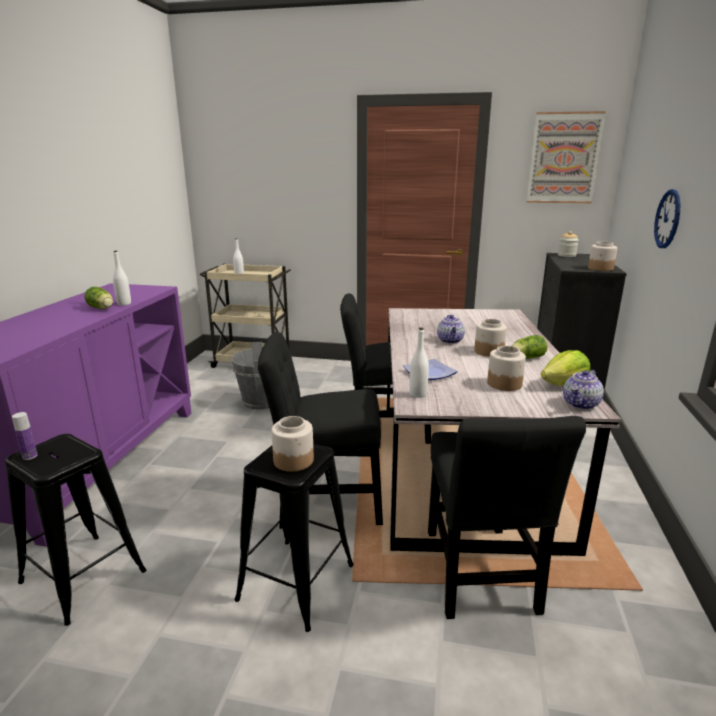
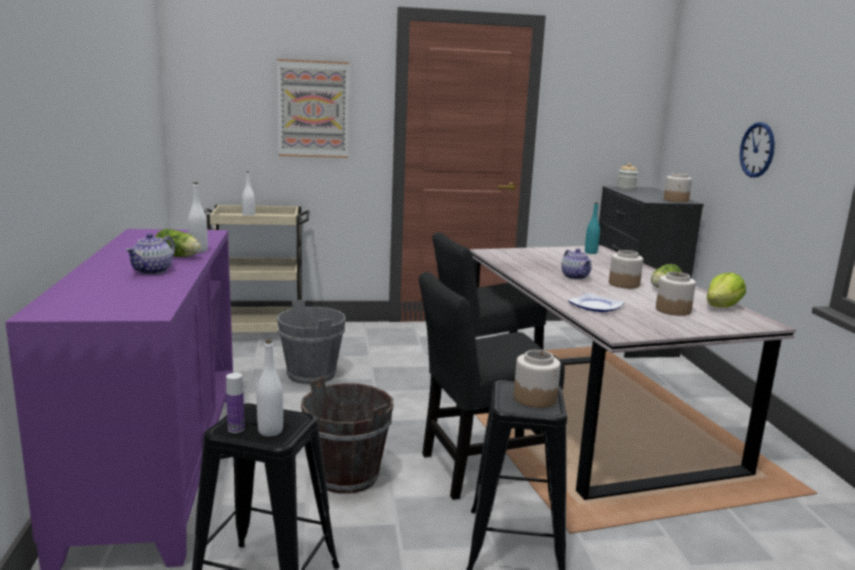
camera: 20 degrees left, 5 degrees down
(216, 492) = (347, 476): none -> brown bucket
(418, 394) = (610, 325): white bottle -> white bottle (270, 431)
(480, 576) = (681, 507): black chair -> none
(498, 316) = (590, 252): none -> turquoise bottle
(564, 158) = (616, 88): picture -> picture (313, 109)
(581, 404) = (754, 321): teapot -> teapot (152, 271)

